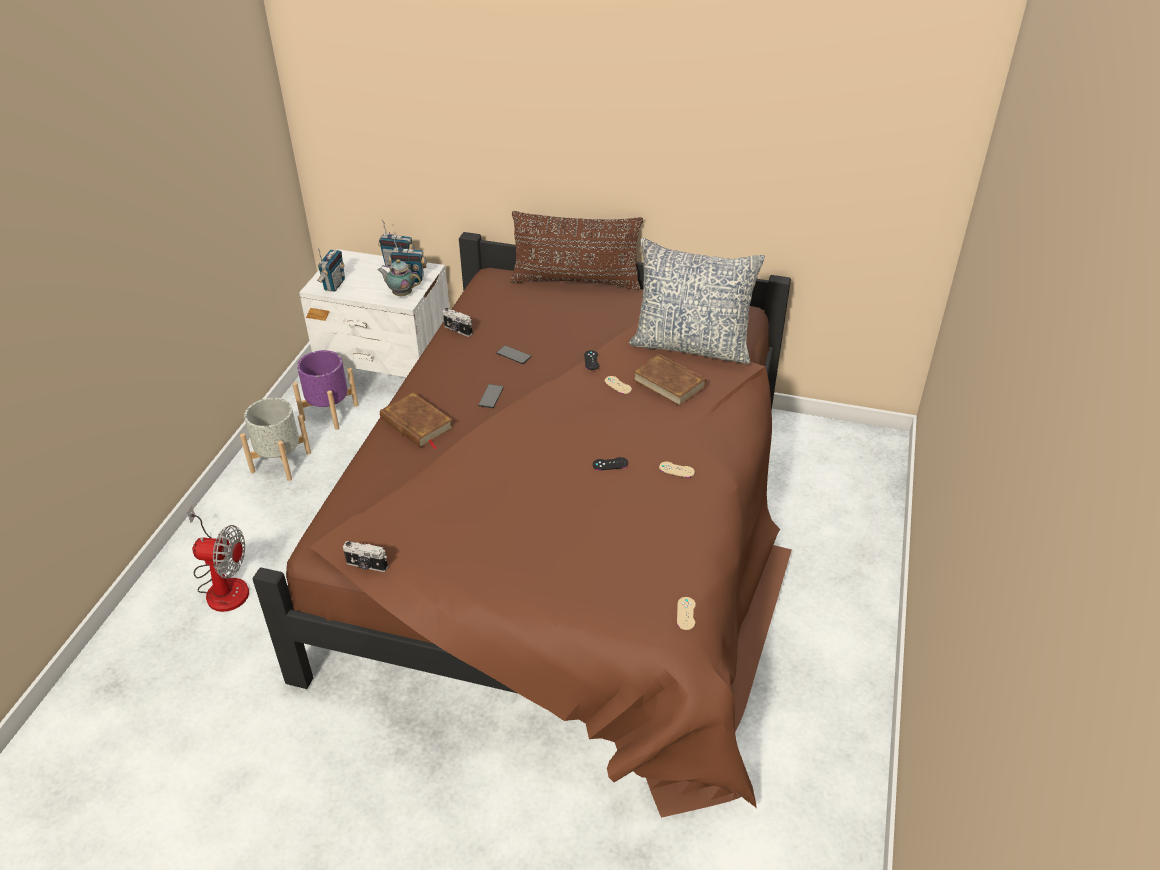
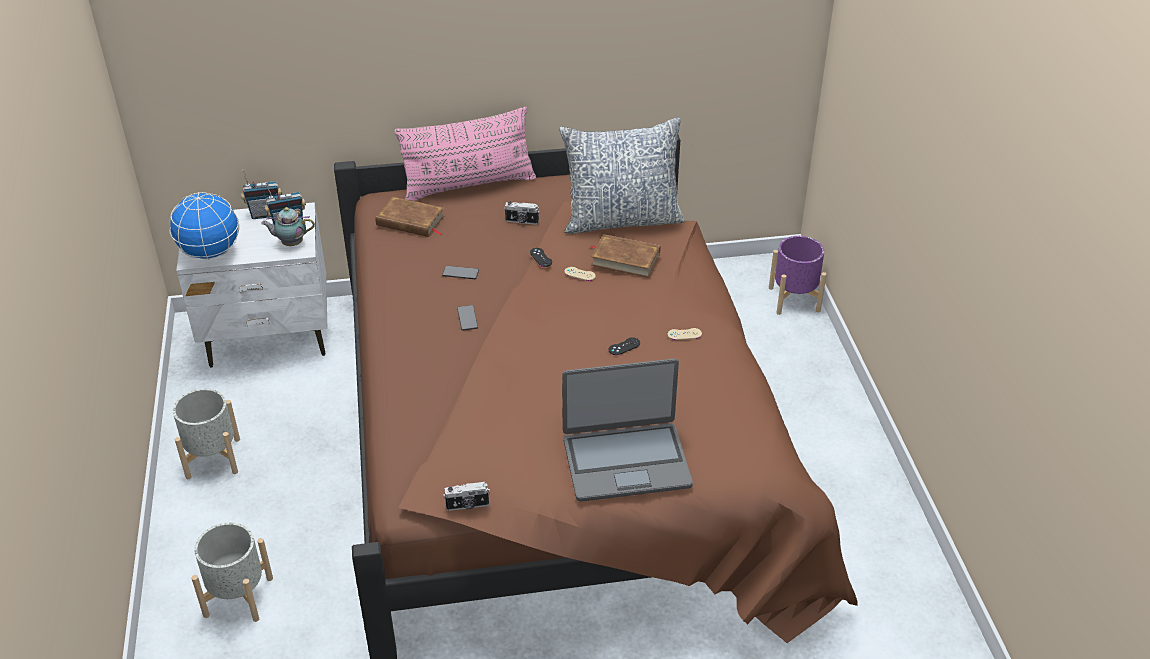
camera: 25 degrees left, 0 degrees up
(223, 584) = (238, 597): fan -> grey planter
(330, 412) = (232, 392): purple planter -> purple planter (794, 299)
(334, 285) = (210, 252): radio -> globe
(416, 424) = (414, 365): brown book -> brown book (410, 221)
(457, 330) = (387, 264): camera -> camera (521, 221)
(536, 574) = (626, 461): none -> laptop
(576, 281) = (469, 185): brown pillow -> pink pillow
(686, 613) = (772, 451): beige game controller -> none

